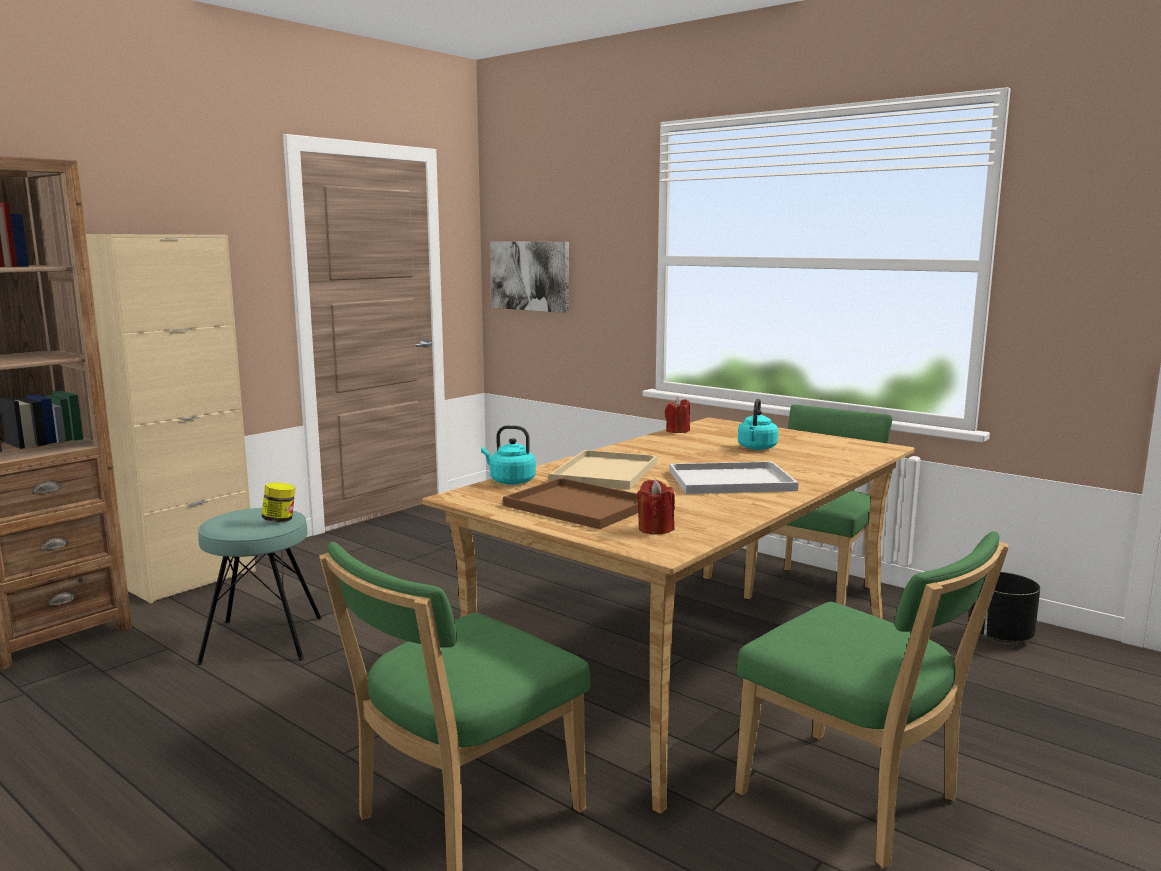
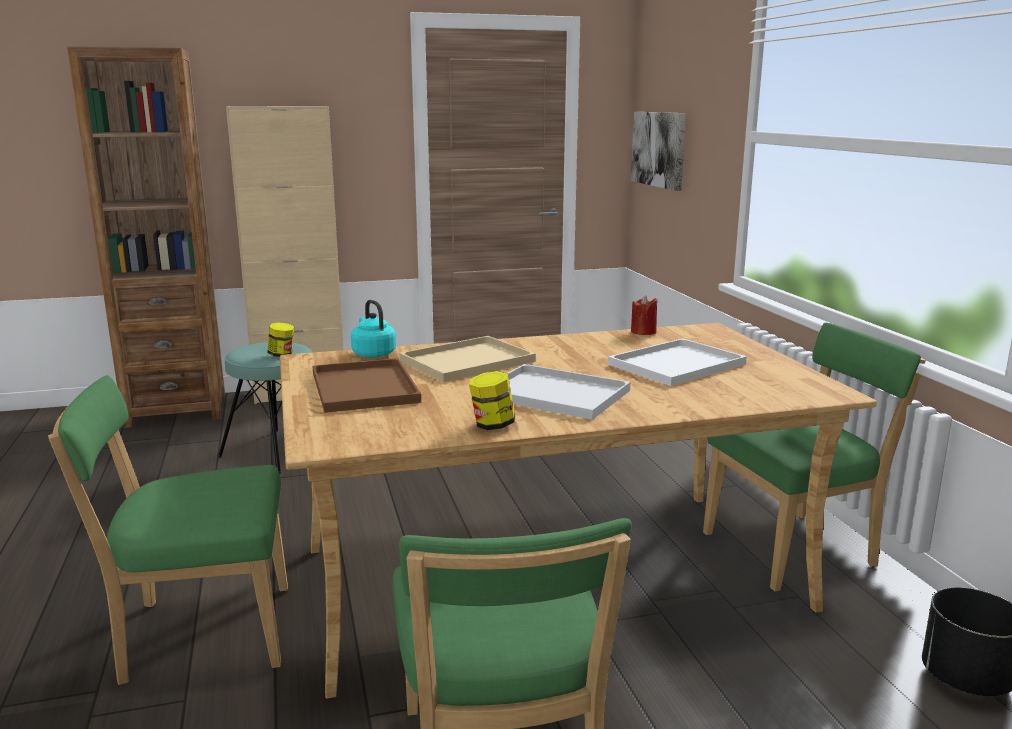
camera: 35 degrees right, 5 degrees up
(655, 529) = (365, 424): red candle -> none
(746, 508) = (492, 425): none -> jar
(756, 448) = (676, 365): turquoise kettle -> white tray

